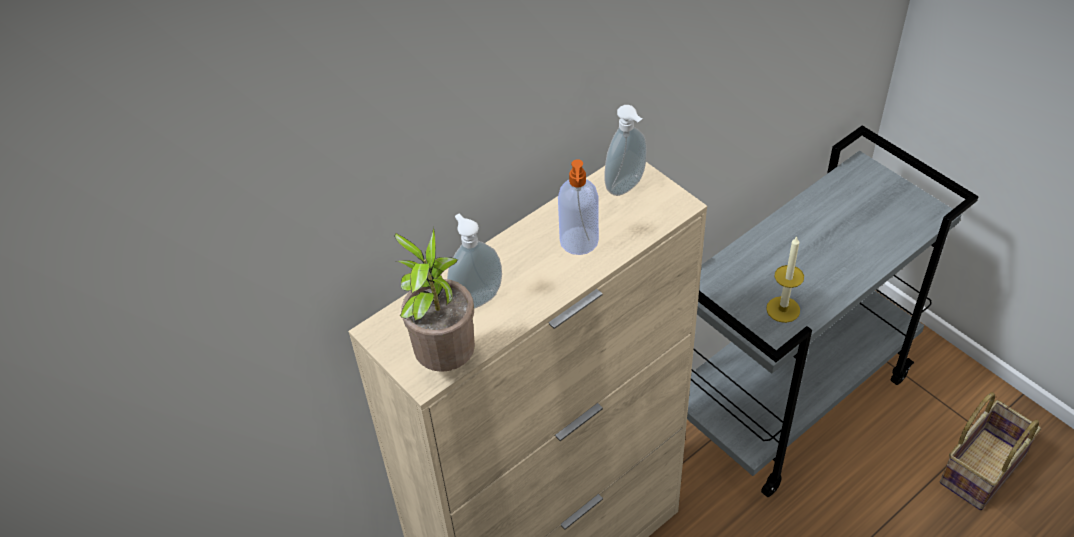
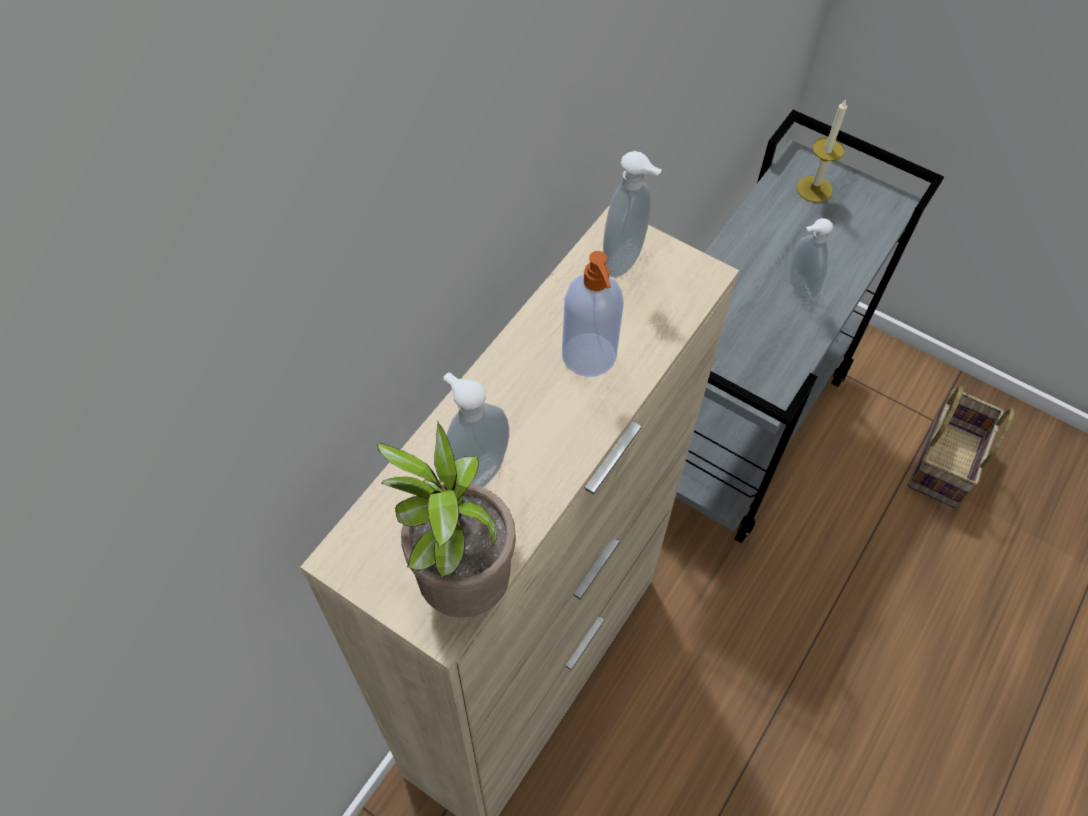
camera: 20 degrees left, 10 degrees up
(783, 309) = (767, 352): candle -> candle (814, 189)
(826, 265) = (798, 288): none -> soap dispenser

